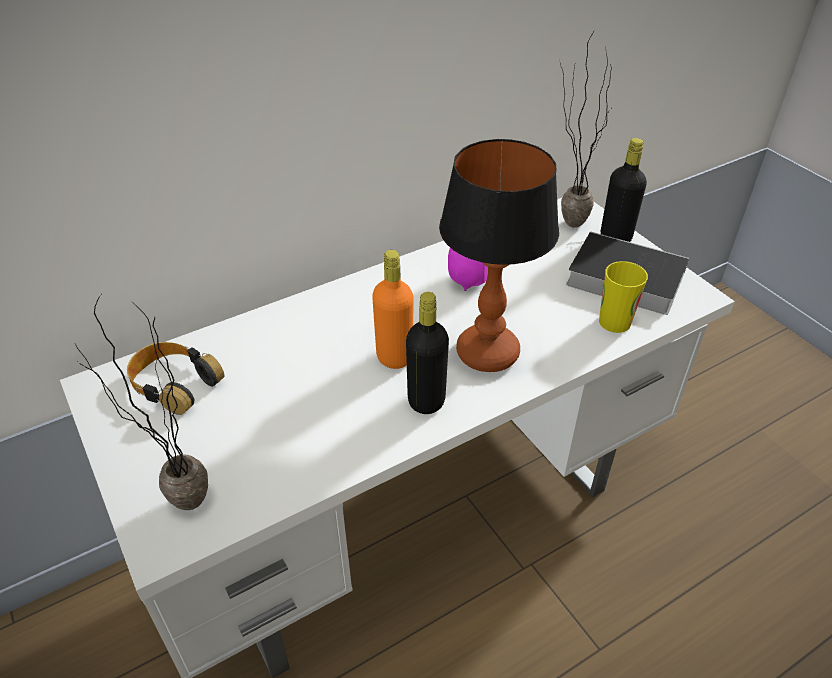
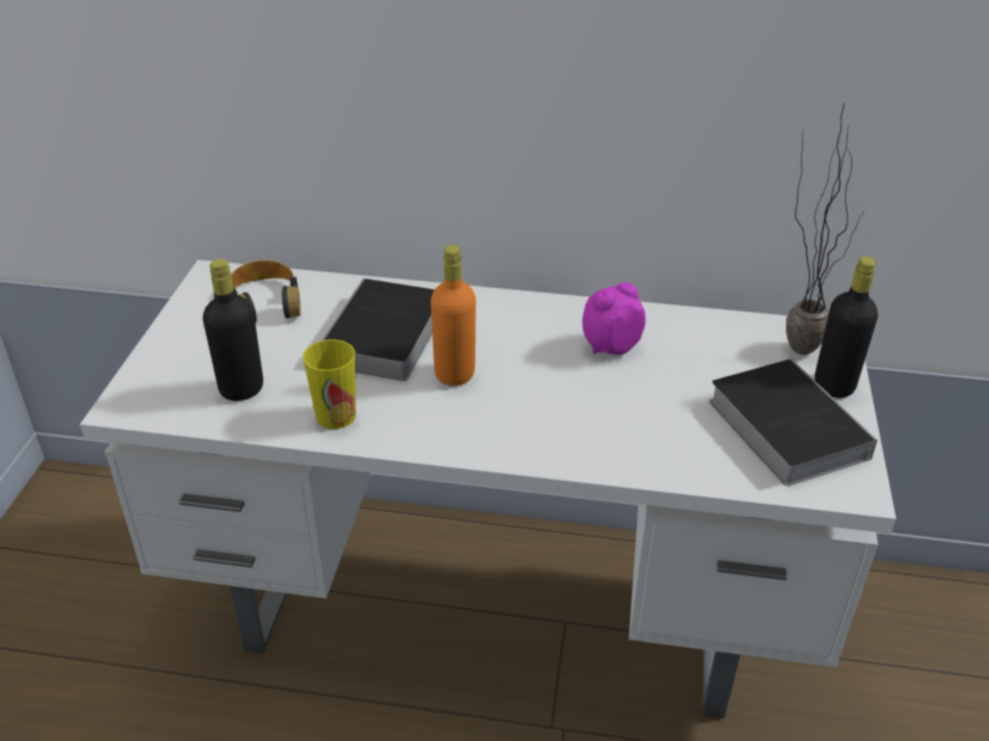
camera: 40 degrees right, 5 degrees down
(177, 509) = (163, 389): potted plant -> none
(310, 360) = (383, 339): none -> book
(426, 400) = (435, 422): black bottle -> black bottle (241, 389)
(486, 352) = (542, 415): table lamp -> none
(614, 322) = (713, 460): cup -> cup (336, 416)

